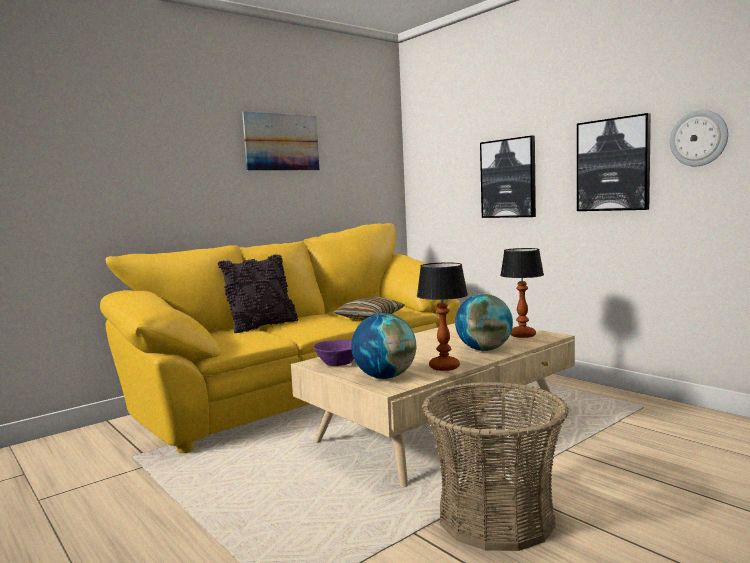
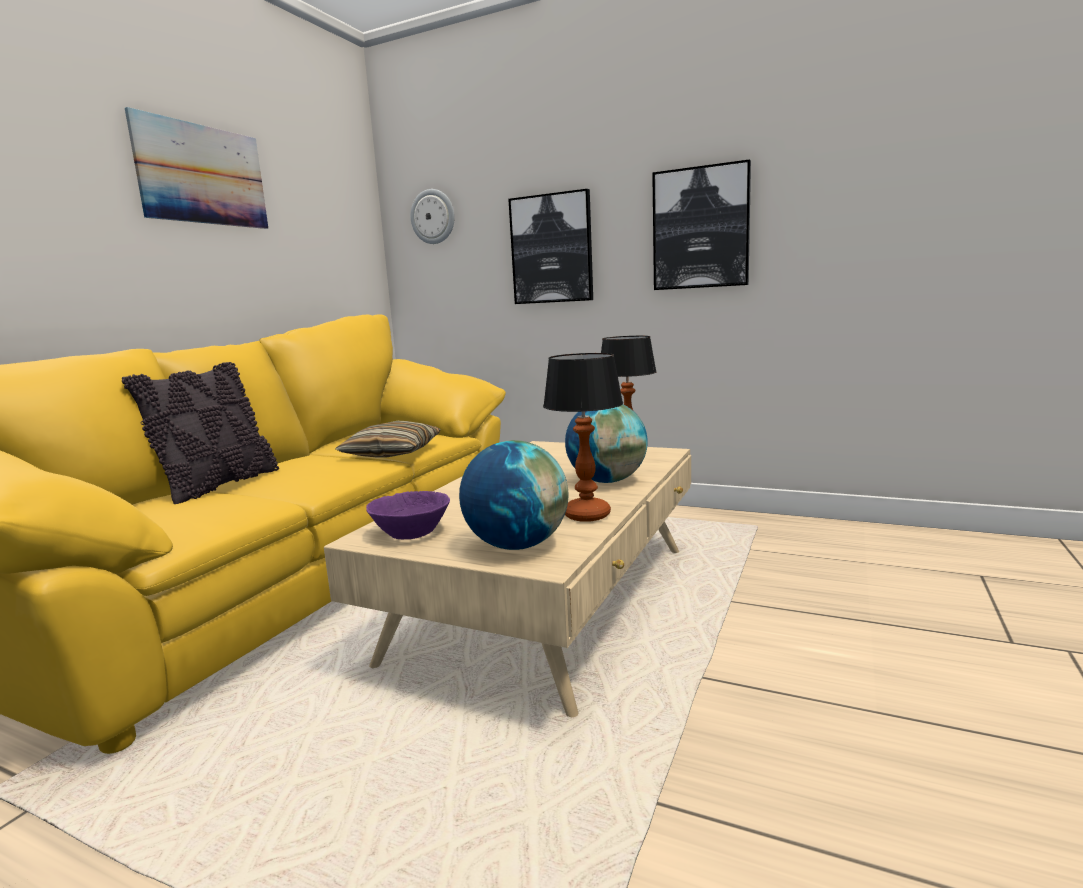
camera: 25 degrees left, 5 degrees up
(496, 517) = (743, 734): basket -> none
(698, 138) = (812, 193): wall clock -> wall clock (433, 217)

